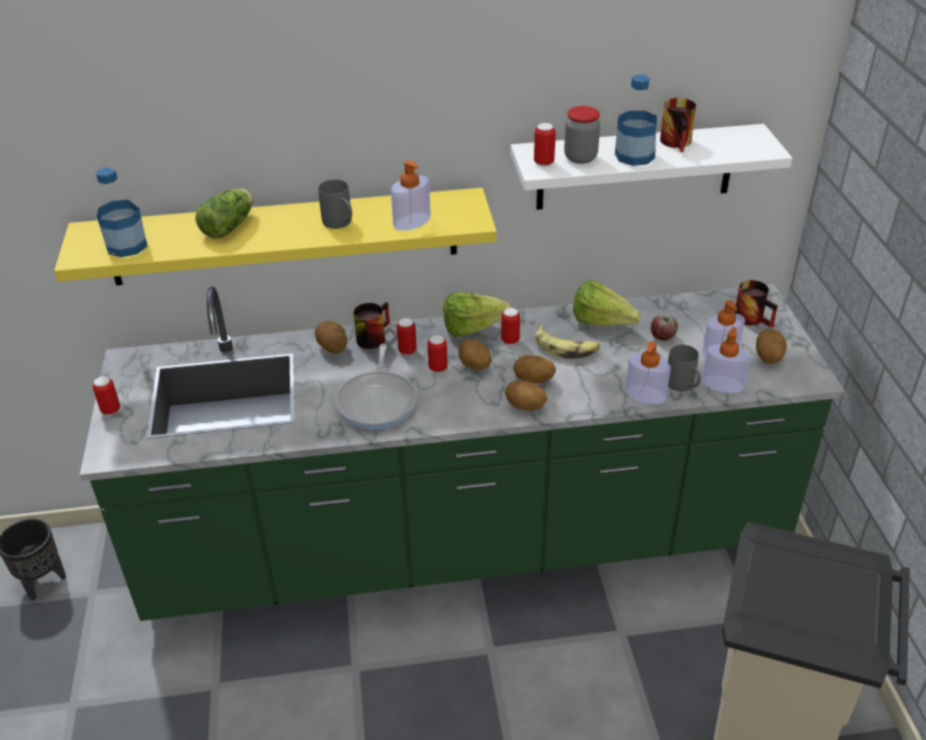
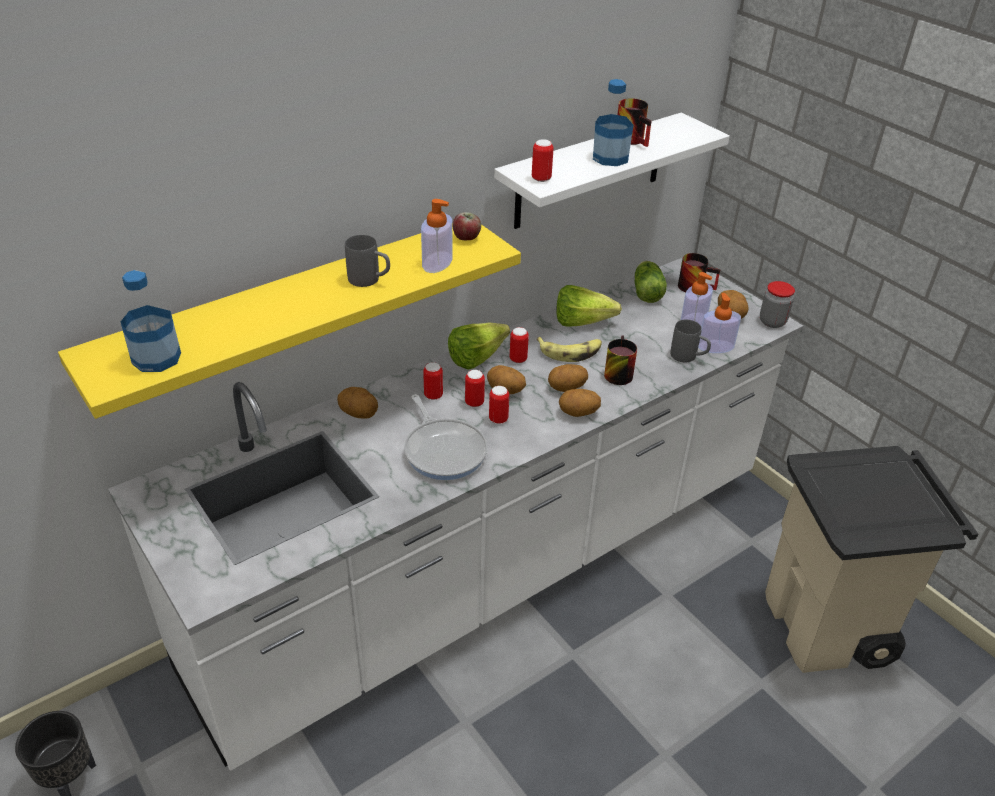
camera: 30 degrees left, 0 degrees up
(110, 410) = (168, 549): can -> can (498, 419)
(230, 225) = (255, 309): lettuce -> lettuce (647, 291)
(372, 336) = (388, 391): mug -> mug (616, 372)
(466, 544) = (491, 569): green counter -> white counter
(580, 157) = (567, 168): jar -> jar (772, 322)
(645, 395) = (665, 373): soap dispenser -> none
(663, 337) = (640, 321): apple -> apple (467, 238)

